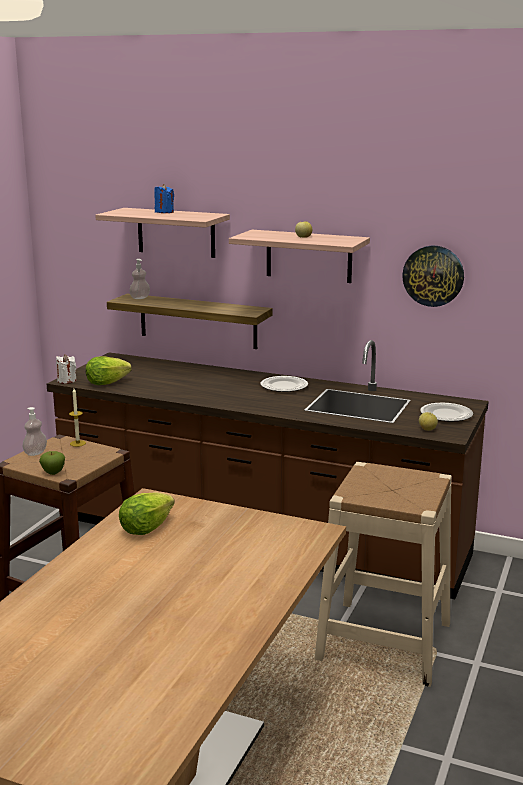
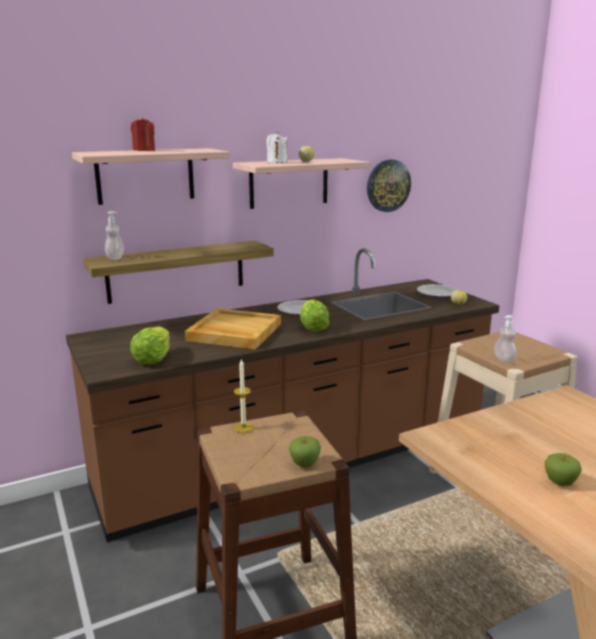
camera: 50 degrees left, 0 degrees up
(35, 453) = (231, 457): soap dispenser -> soap dispenser (504, 359)
(66, 380) = (103, 373): white candle -> white candle (277, 162)
(139, 553) = (560, 483): none -> apple
(145, 528) = (502, 461): lettuce -> lettuce (313, 328)
(164, 212) = (144, 150): blue candle -> red candle
(193, 384) = (234, 332): none -> beige tray

